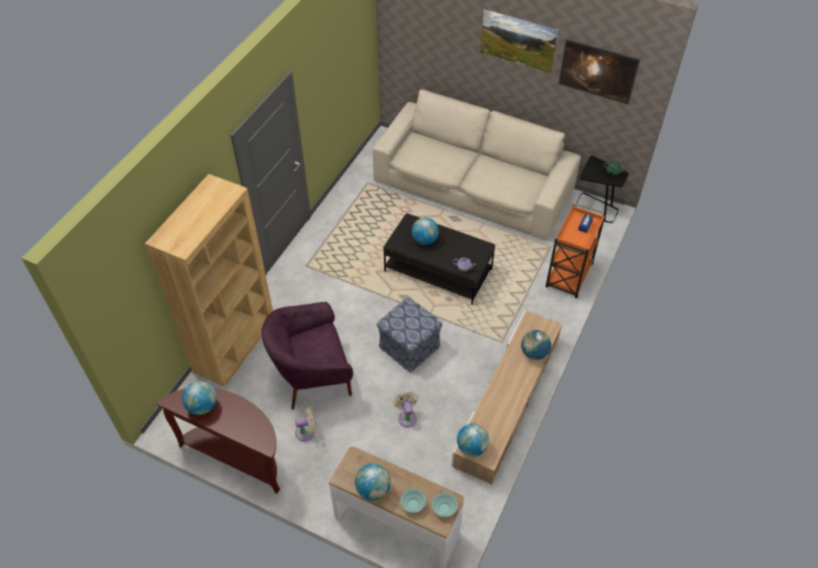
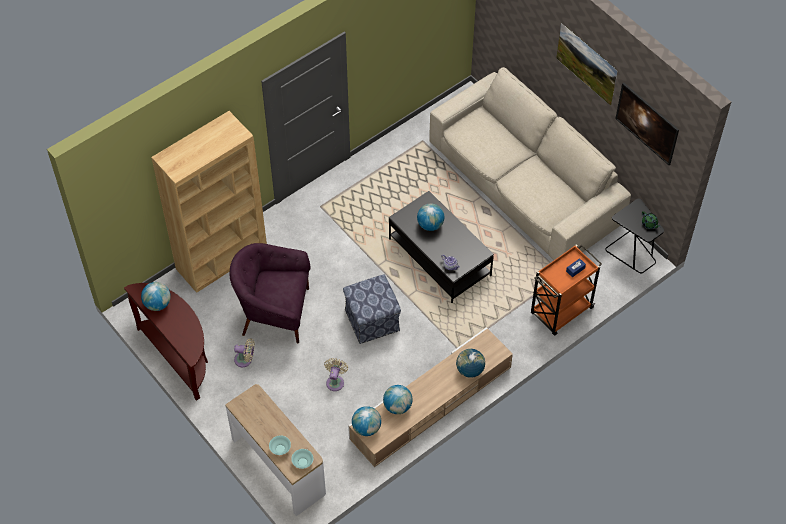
camera: 25 degrees right, 5 degrees up
(373, 489) = (256, 424): globe -> globe (397, 406)

